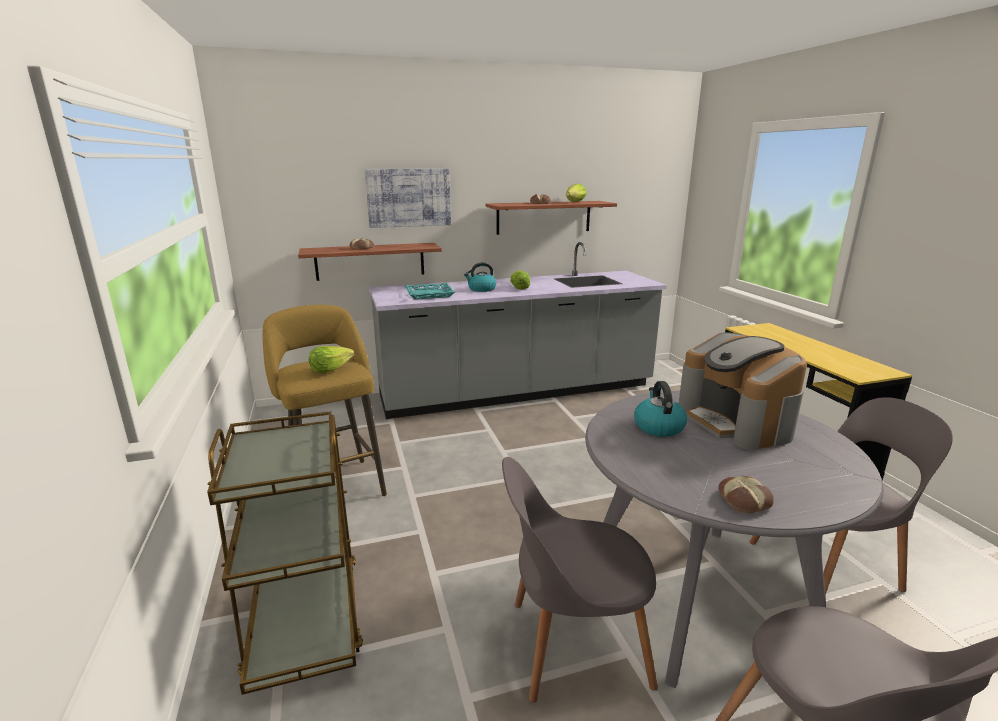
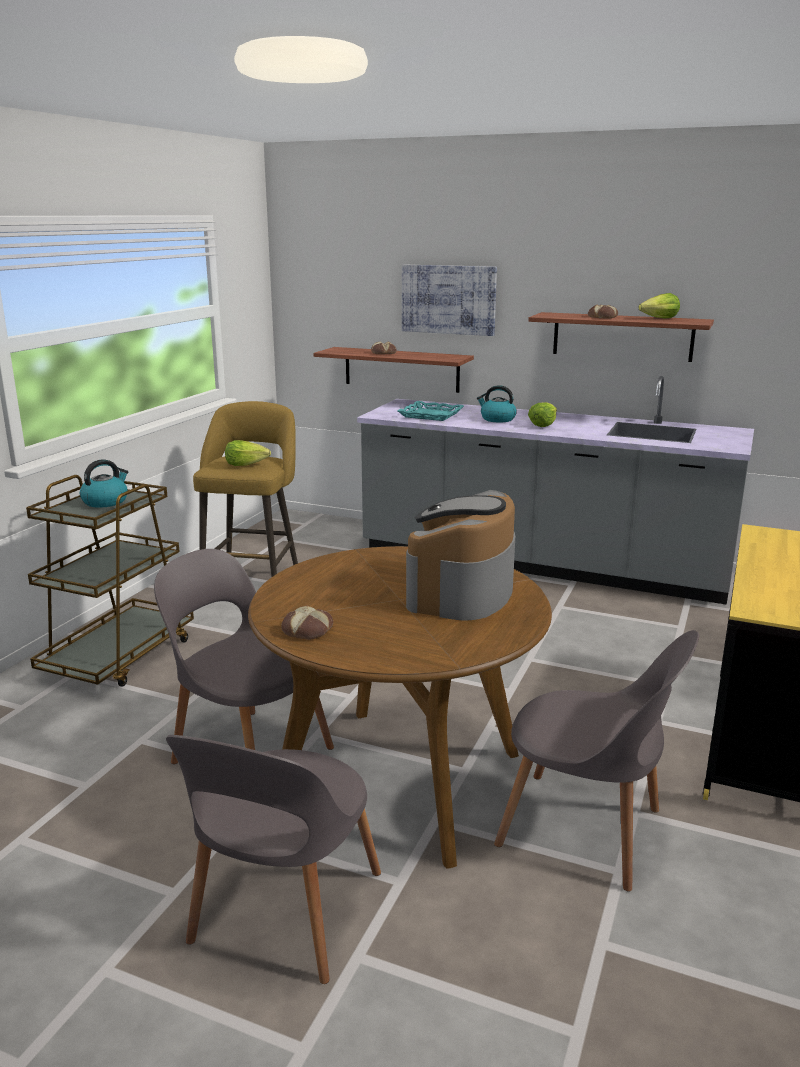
camera: 40 degrees right, 0 degrees up
(658, 427) = (380, 572): kettle -> kettle (105, 501)
(697, 596) = (400, 780): grey dining table -> brown dining table

